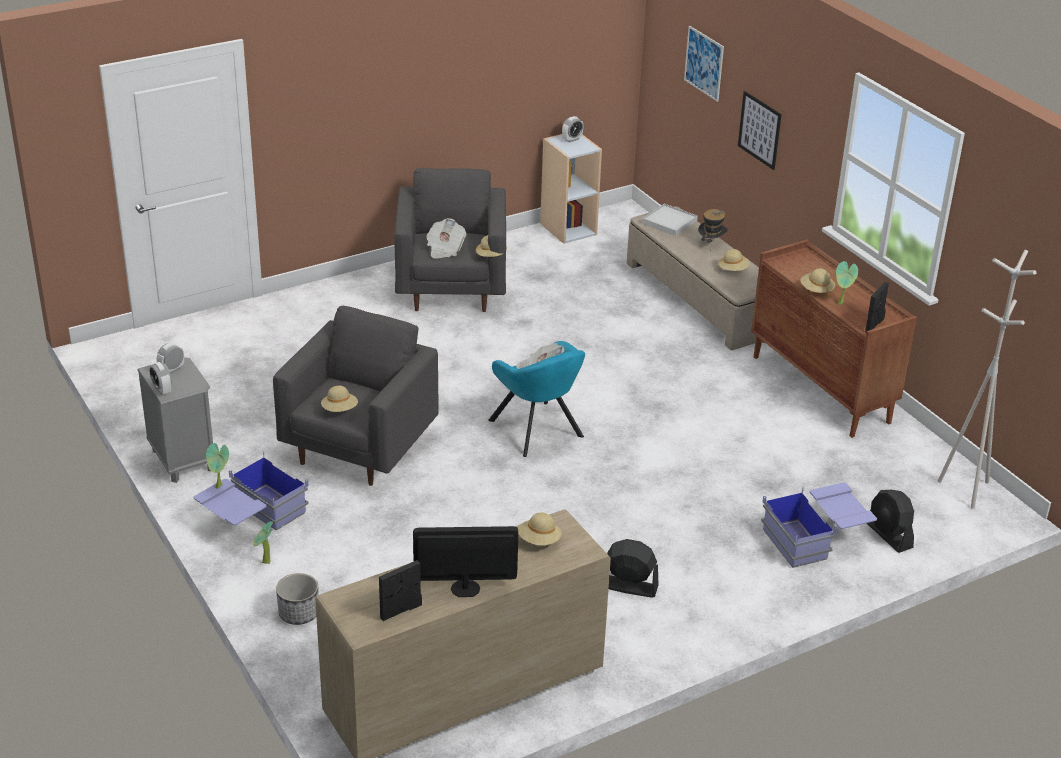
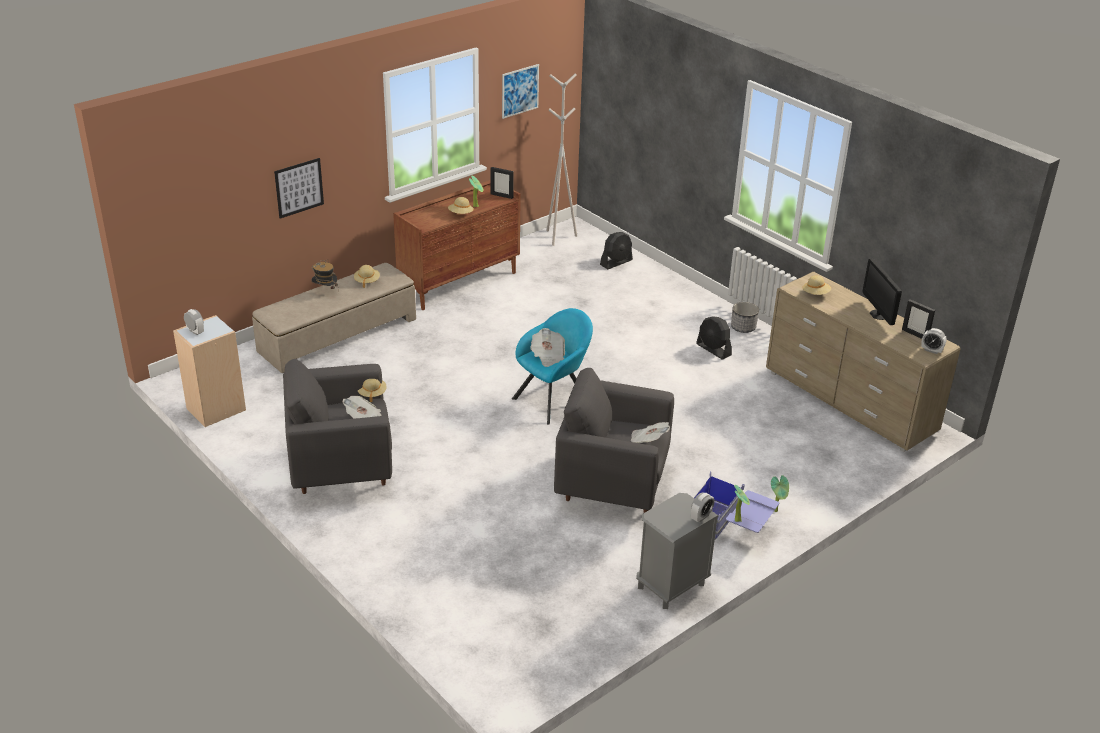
camera: 100 degrees left, 0 degrees up
(171, 370) = (668, 518): alarm clock -> alarm clock (931, 350)
(298, 613) = (820, 483): planter -> planter (743, 327)
(340, 409) = (648, 441): beige hat -> newspaper
(628, 586) = (713, 350): black fan -> black fan turned 45 degrees counterclockwise
(669, 222) = (288, 311): white tray -> none
(704, 63) = (218, 186): picture -> picture (520, 91)
(815, 540) = (632, 286): blue storage box -> none

